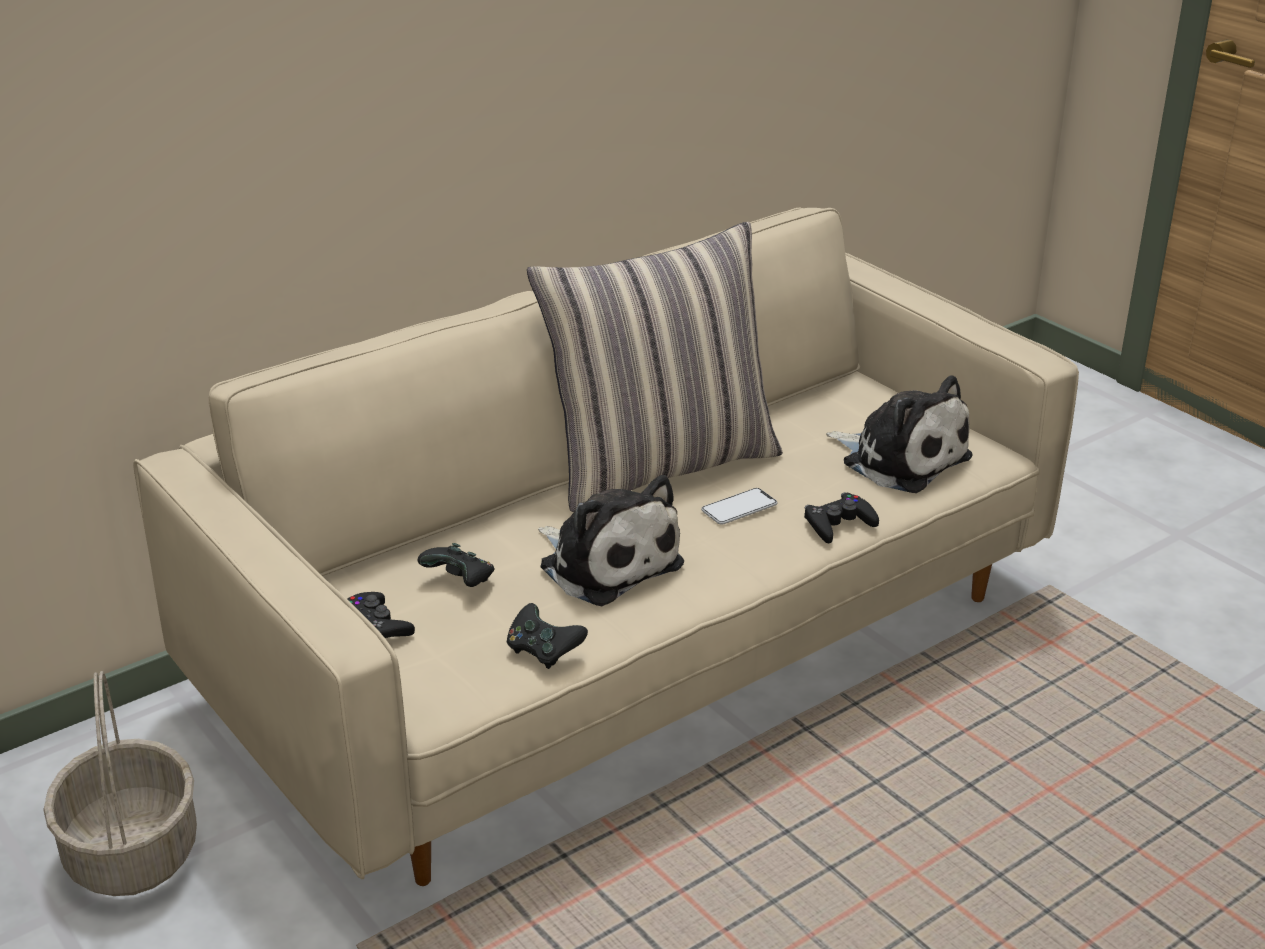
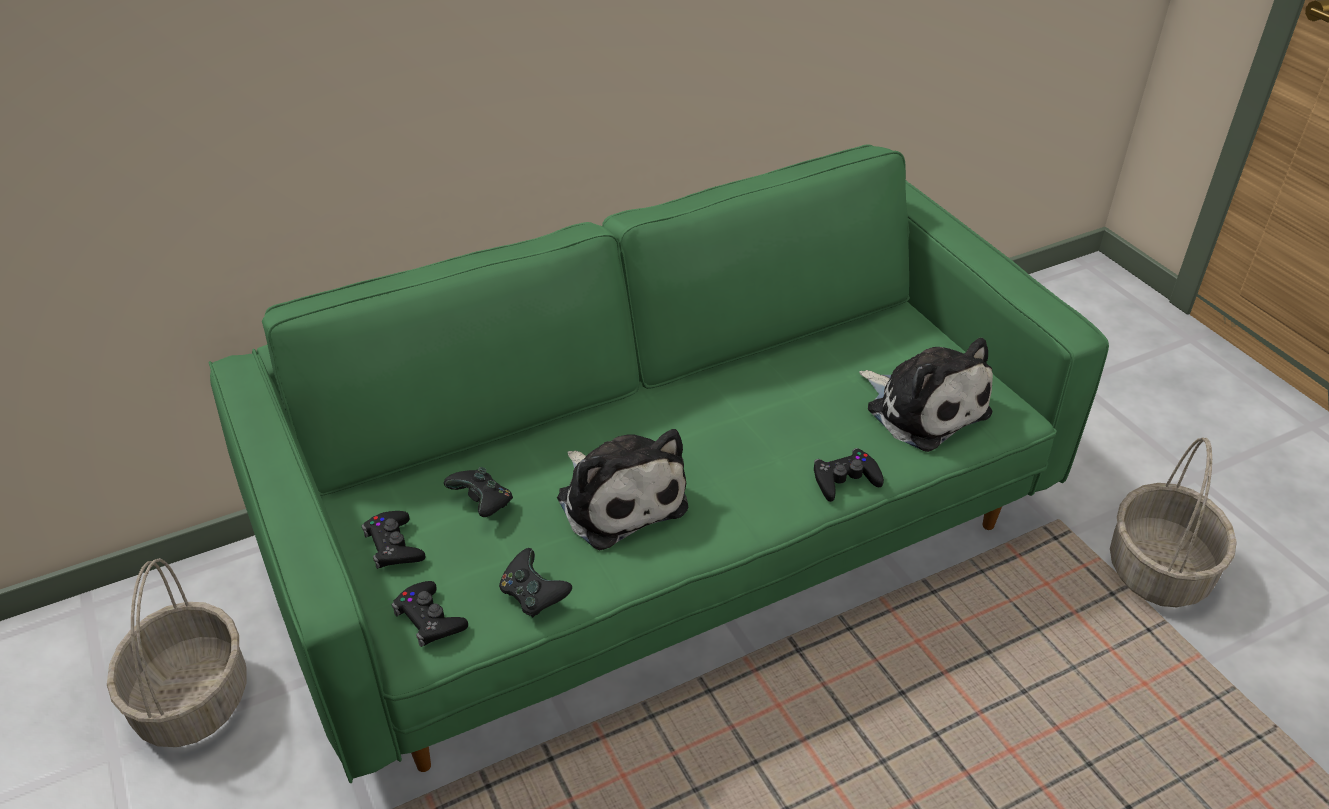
camera: 10 degrees right, 10 degrees up
(438, 682) = (430, 619): none -> black game controller
(633, 644) = (665, 537): beige sofa -> green sofa
(660, 464) = (698, 389): pillow -> none
(739, 508) = (756, 449): phone -> none
(1160, 618) = (1157, 569): none -> basket

